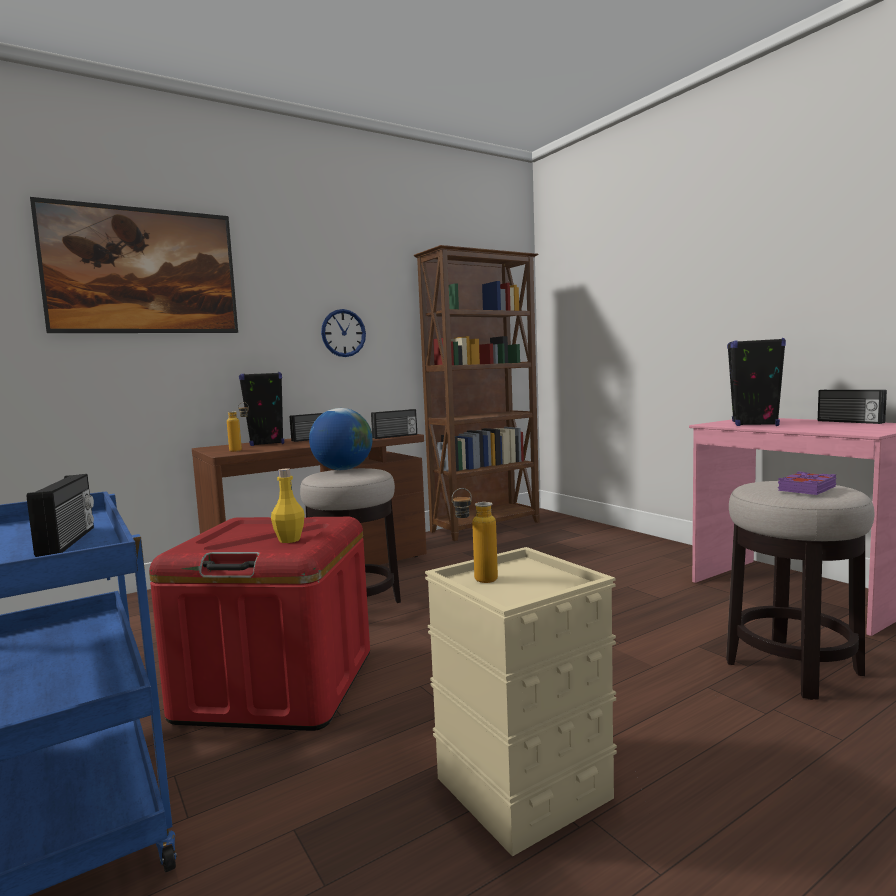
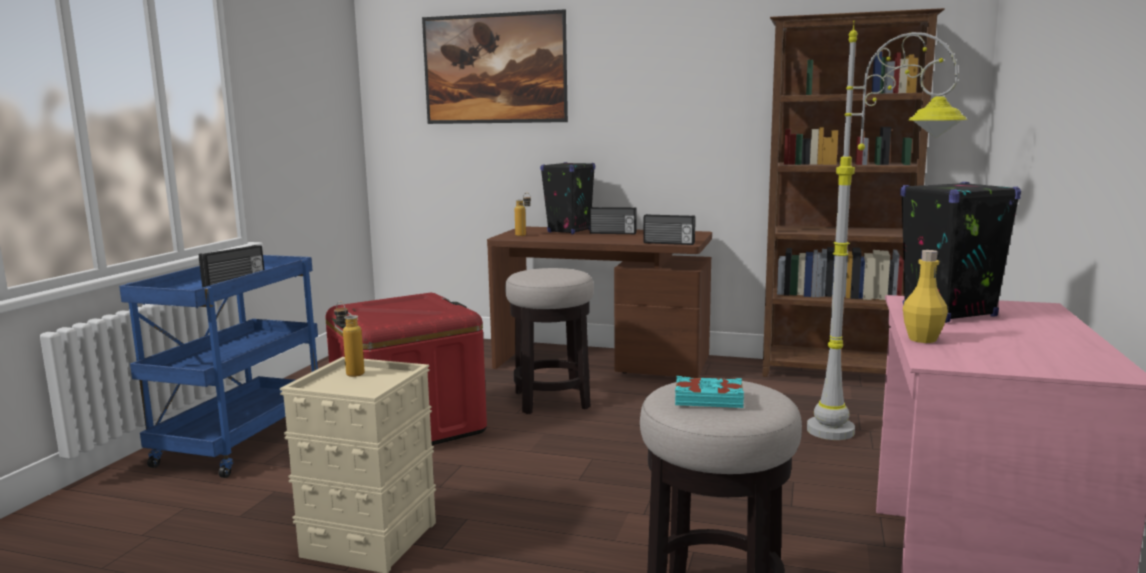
camera: 50 degrees right, 5 degrees up
(289, 540) = (400, 317): yellow bottle -> yellow bottle (922, 339)
(343, 333) = (676, 121): wall clock -> none
(343, 469) = (555, 269): globe -> none
(596, 551) = (870, 440): none -> grey floor lamp
(806, 489) = (708, 399): purple book -> turquoise book
(849, 422) = (1084, 345): radio -> none

